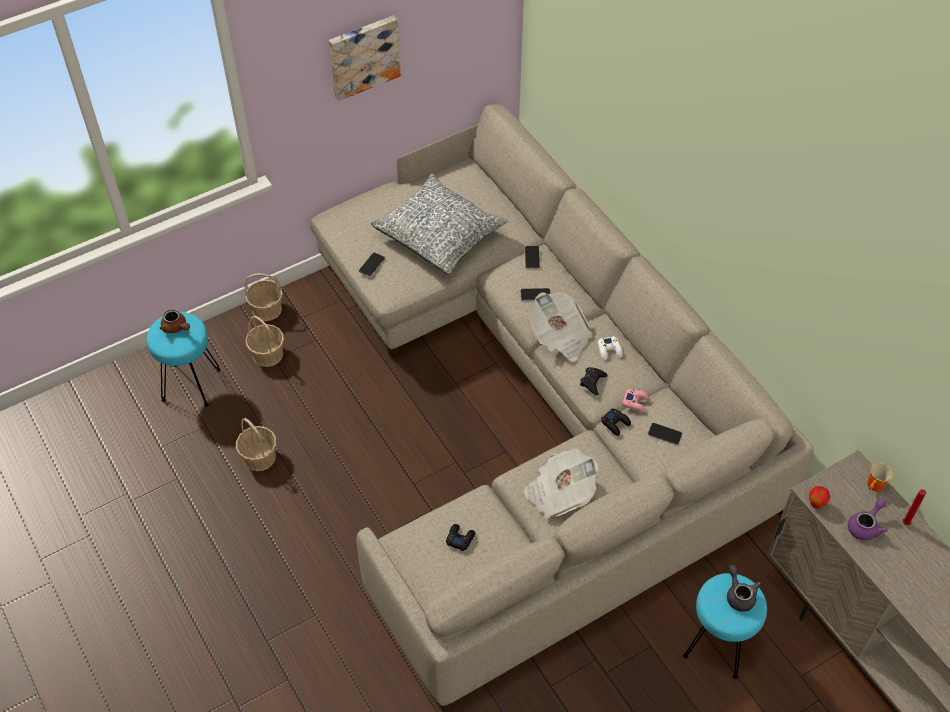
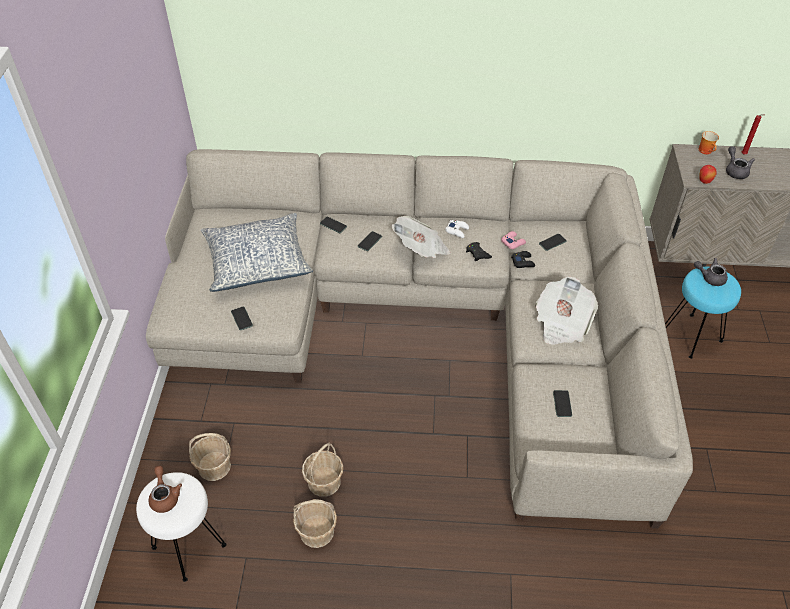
camera: 55 degrees left, 5 degrees down
(176, 328) = (165, 496): brown teapot -> brown teapot turned 90 degrees counterclockwise
(191, 384) = (189, 545): turquoise stool -> white stool
(267, 309) = (166, 441): basket -> basket (324, 481)
(363, 56) = (124, 137): picture -> none
(460, 538) = (562, 404): black game controller -> phone
(865, 526) = (735, 171): purple teapot -> grey teapot

